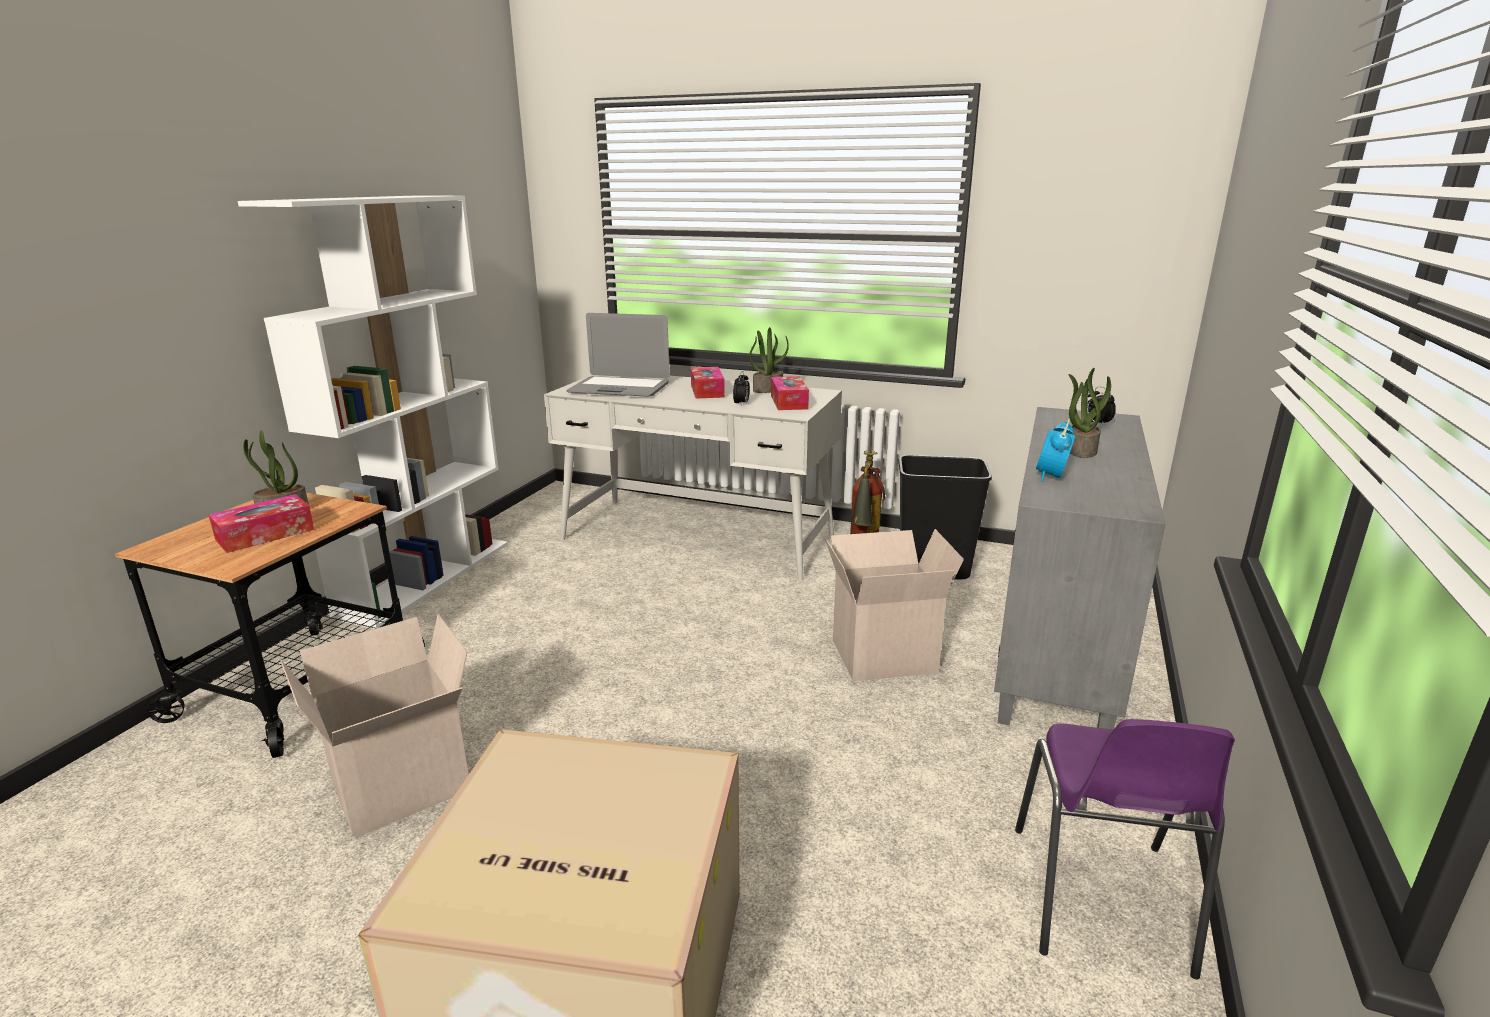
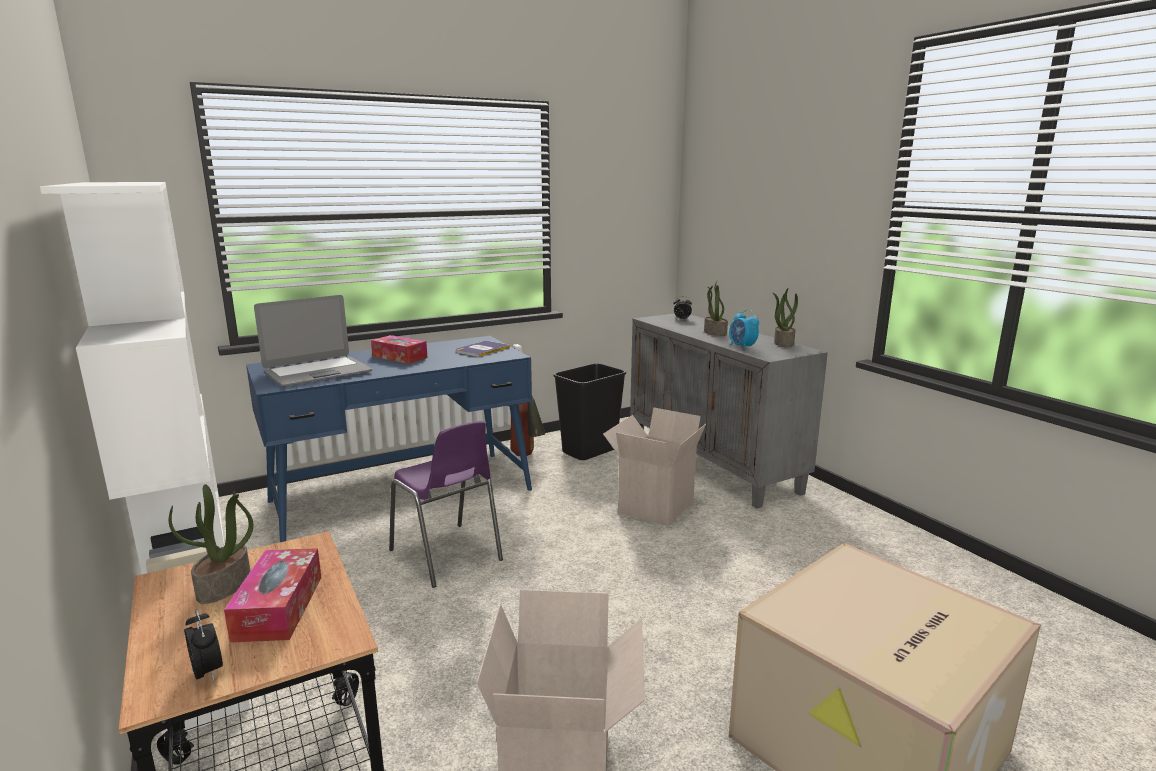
camera: 50 degrees left, 5 degrees down
(698, 537) = (403, 495): white desk -> blue desk
(741, 404) = (455, 358): alarm clock -> alarm clock (208, 672)
(768, 389) = (441, 346): potted plant -> potted plant (783, 343)
(789, 402) = (482, 350): tissue box -> book
(1100, 902) = (909, 552): purple chair -> purple chair (447, 556)

